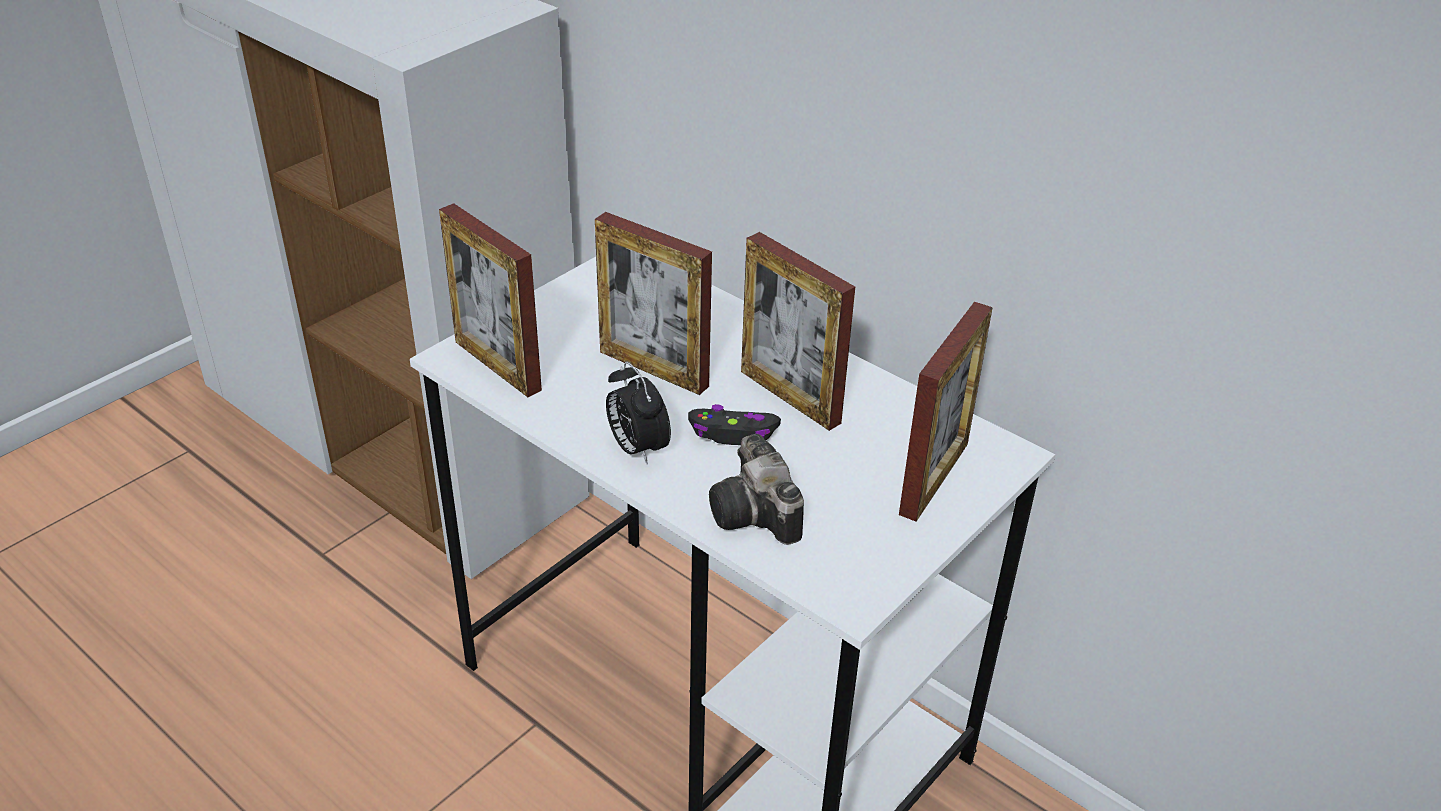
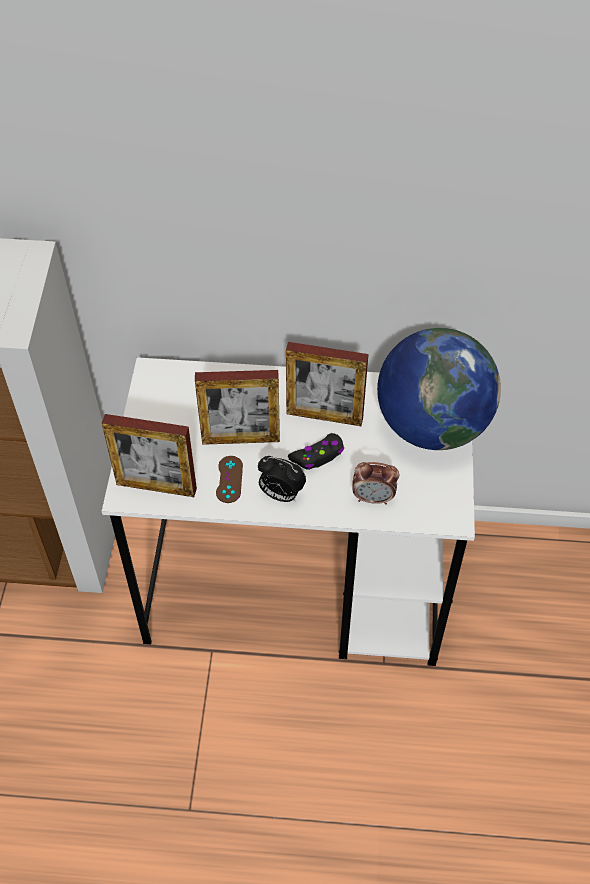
camera: 35 degrees left, 15 degrees up
(591, 401) = (229, 479): none -> brown game controller
(757, 515) = (373, 498): camera -> alarm clock
(934, 478) = (431, 426): picture frame -> globe

